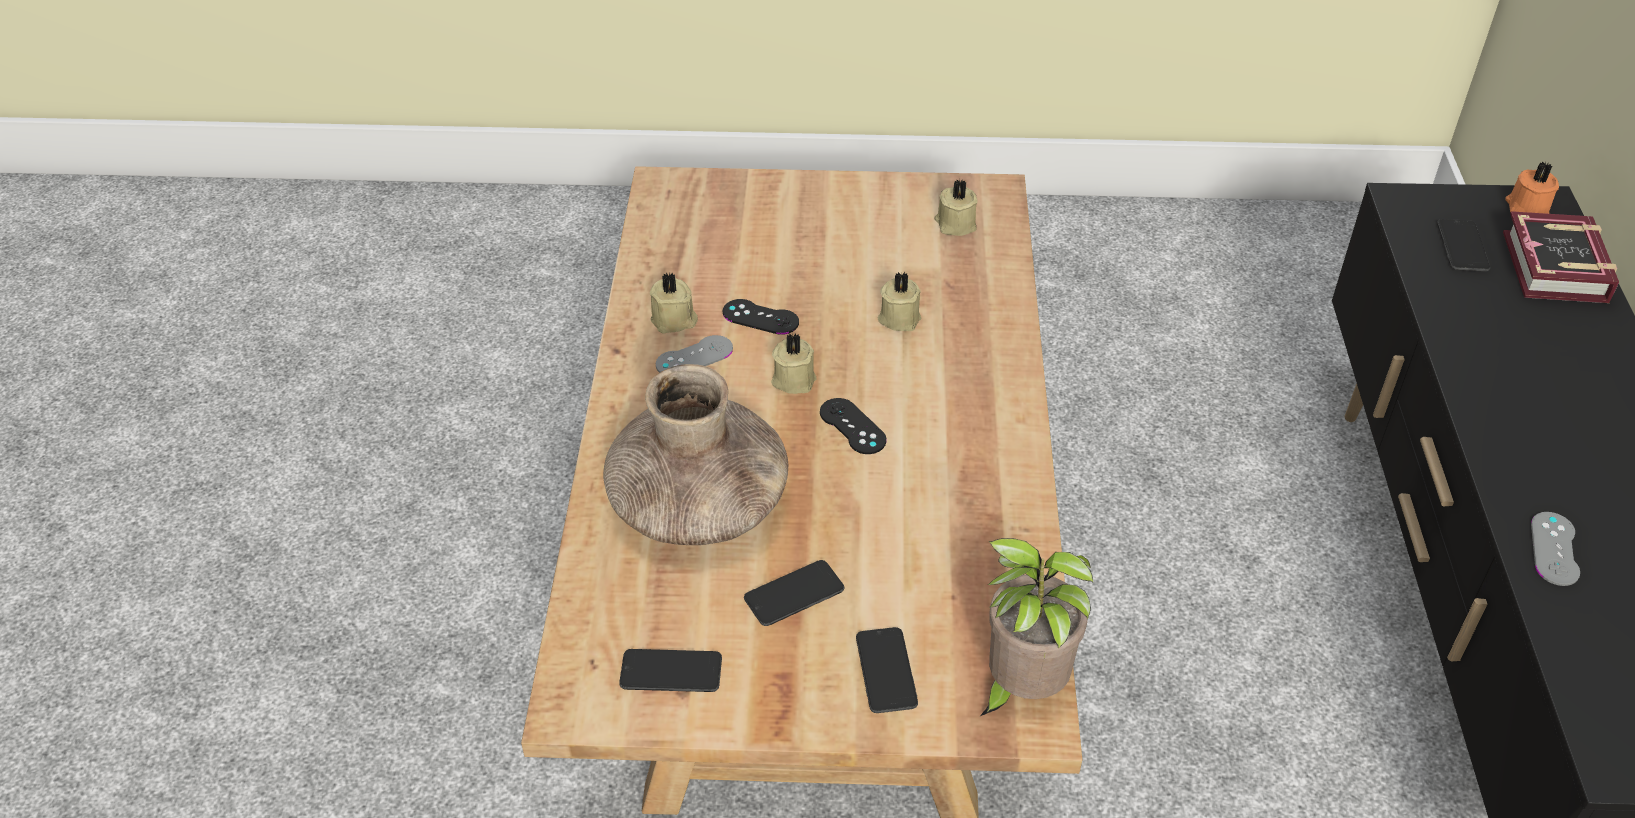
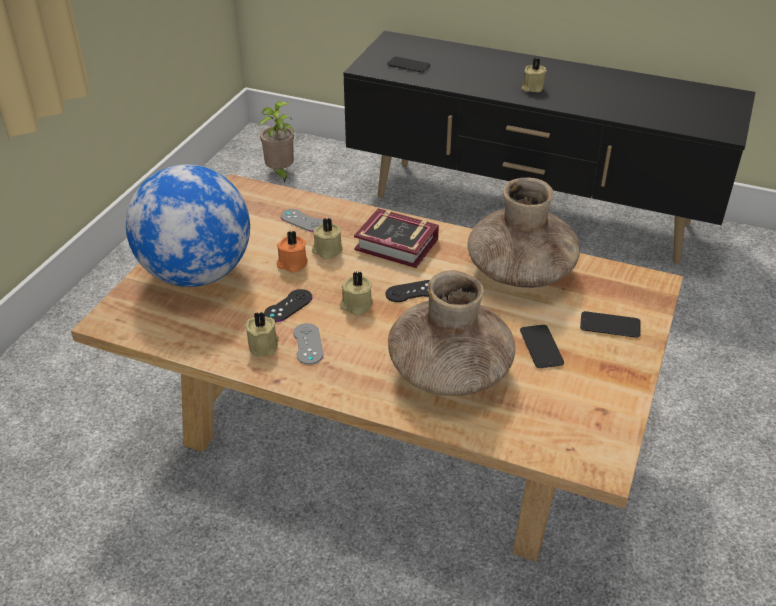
camera: 70 degrees left, 5 degrees down
(671, 672) = (587, 413): phone -> none
(783, 221) = (197, 274): none -> globe
(955, 224) = (256, 209): beige candle -> beige candle (532, 88)
(967, 536) = (520, 271): none -> brown vase
(1020, 689) = (634, 282): potted plant -> potted plant (280, 173)
(1526, 208) = (392, 43): orange candle -> orange candle (292, 264)
(1552, 270) = (439, 52): book -> book (398, 247)
(1554, 549) = (610, 107): grey game controller -> grey game controller (303, 221)

